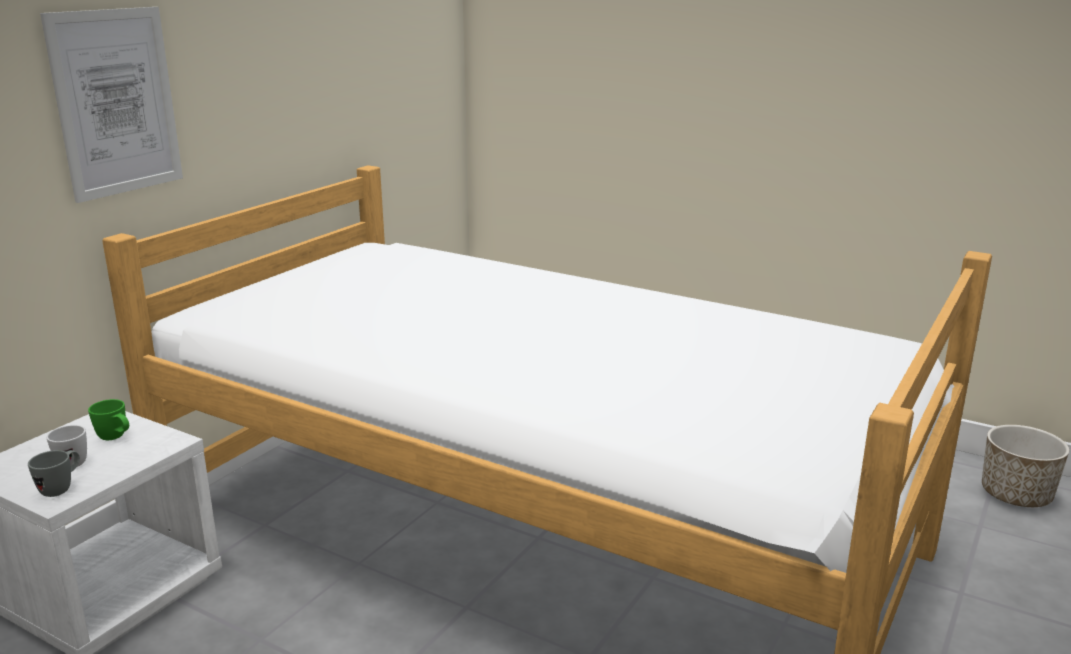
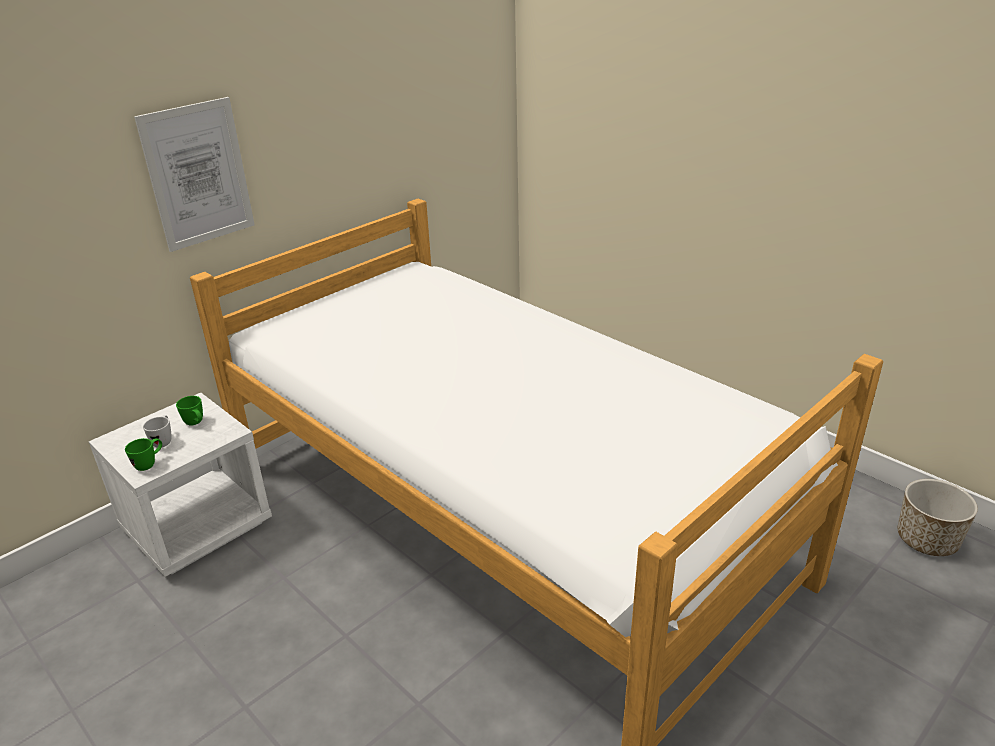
camera: 15 degrees right, 10 degrees up
(61, 488) = (149, 464): grey mug -> green mug

